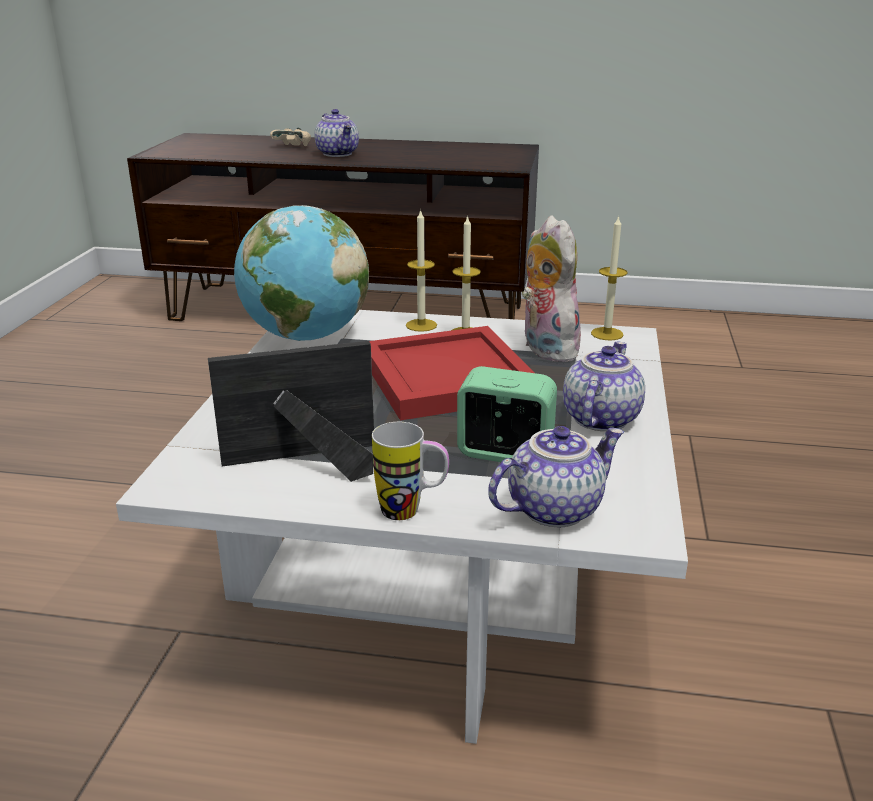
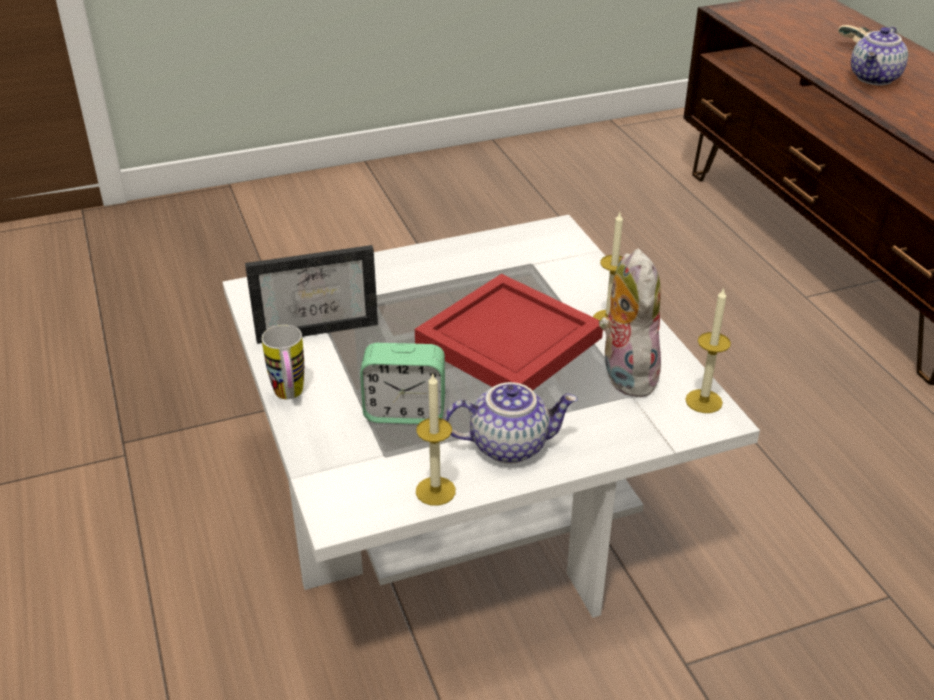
camera: 60 degrees right, 10 degrees up
(298, 462) = (318, 325): picture frame -> picture frame turned 120 degrees clockwise
(305, 336) = (515, 246): globe -> none
(421, 325) = (600, 291): candle -> candle (435, 491)
(504, 453) = (405, 412): alarm clock -> alarm clock turned 105 degrees clockwise
(544, 349) = (624, 373): plush toy -> plush toy turned 45 degrees counterclockwise
(553, 508) = (341, 461): teapot -> none

